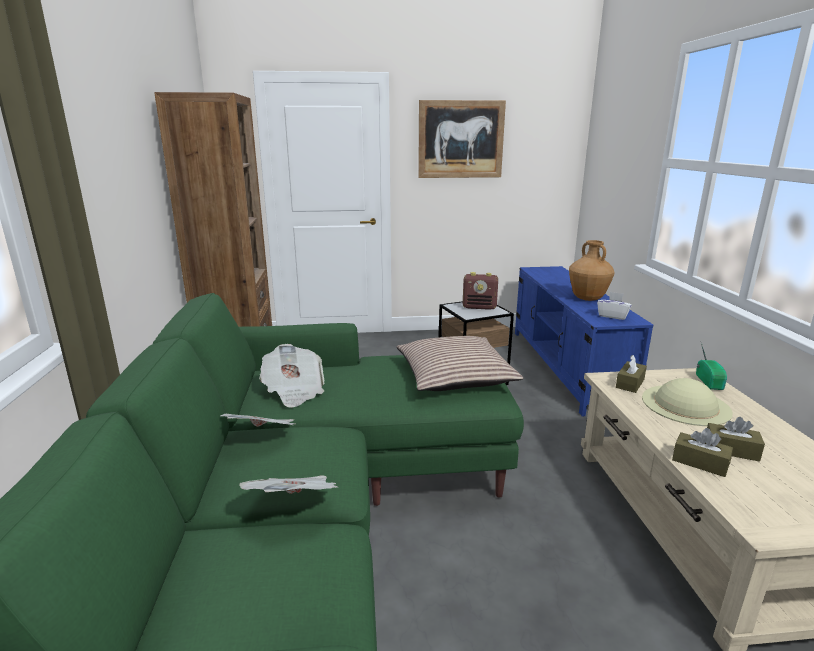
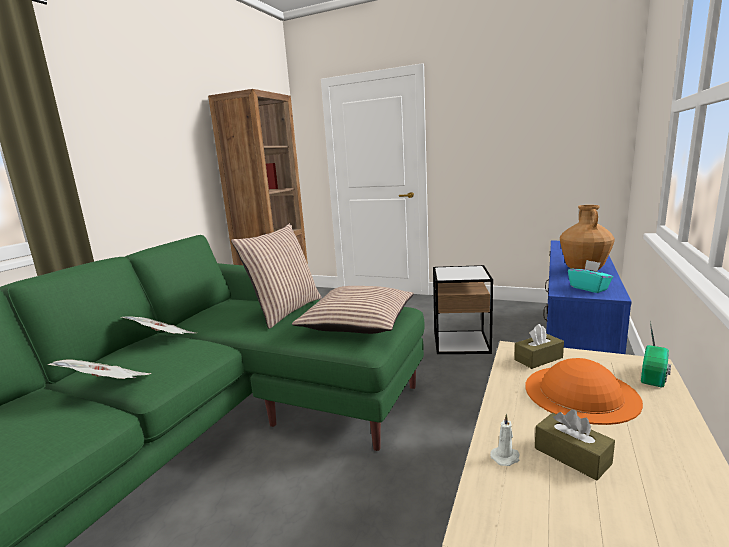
camera: 30 degrees right, 5 degrees down
(294, 391) = (227, 314): newspaper -> none
(356, 375) = (285, 310): none -> pillow
(460, 139) = (491, 116): picture -> none
(479, 307) = (466, 272): radio -> none
(612, 316) = (589, 288): white tissue box -> turquoise tissue box
(685, 404) = (580, 393): beige hat -> orange hat
(700, 462) = (506, 457): brown tissue box -> white candle

